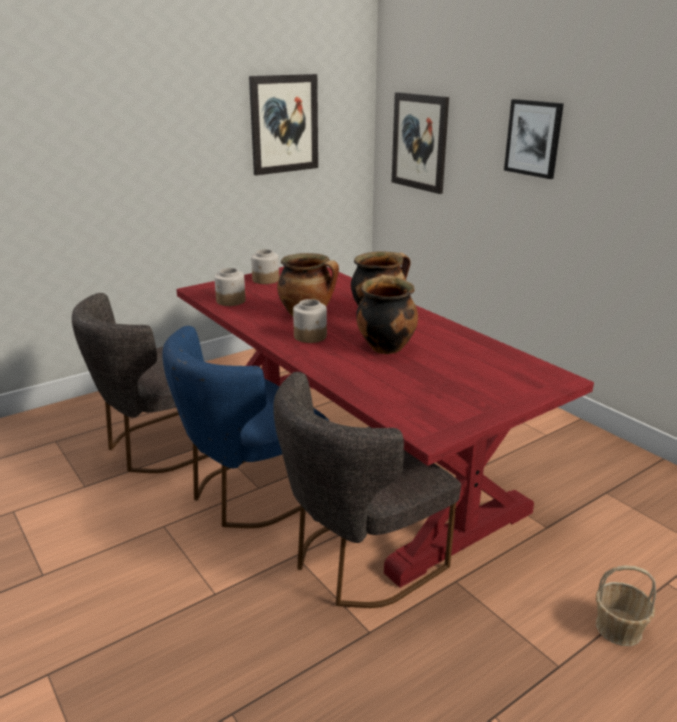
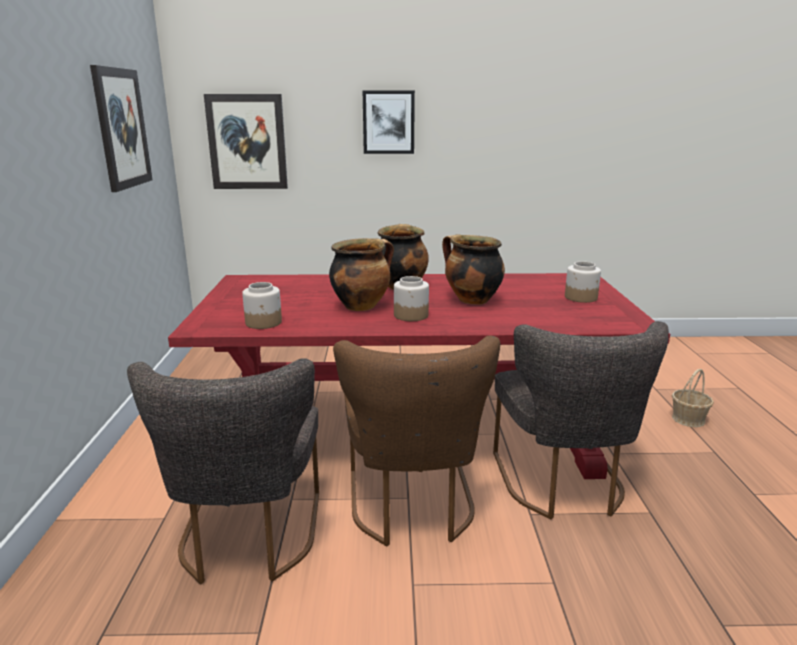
camera: 55 degrees left, 5 degrees down
(248, 494) = (413, 508): blue chair -> brown chair
(265, 280) = (237, 299): jar -> jar (581, 297)

